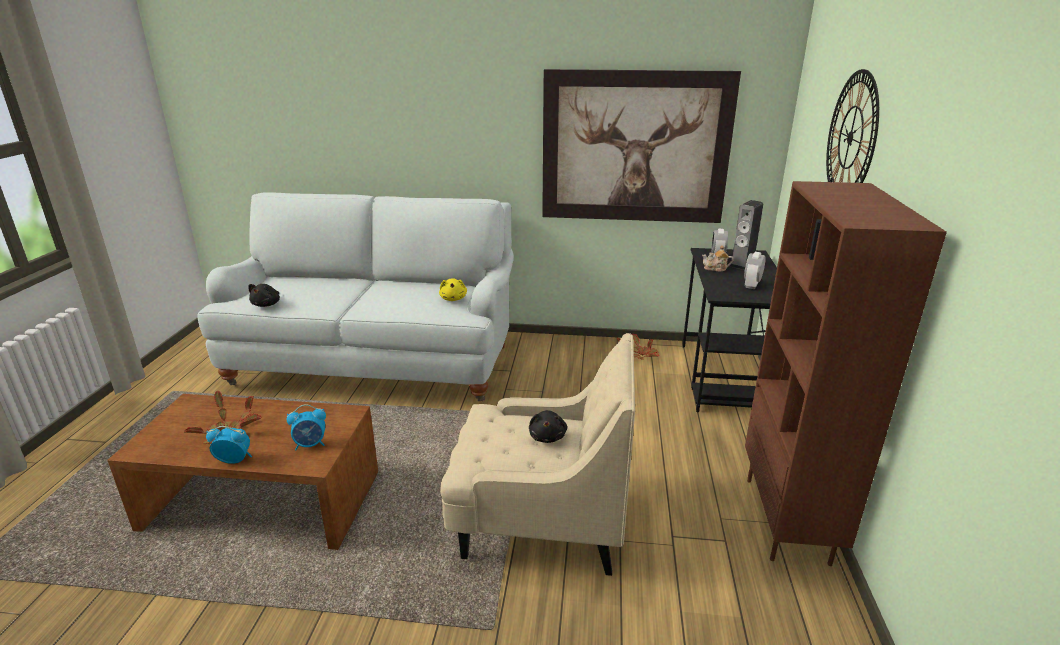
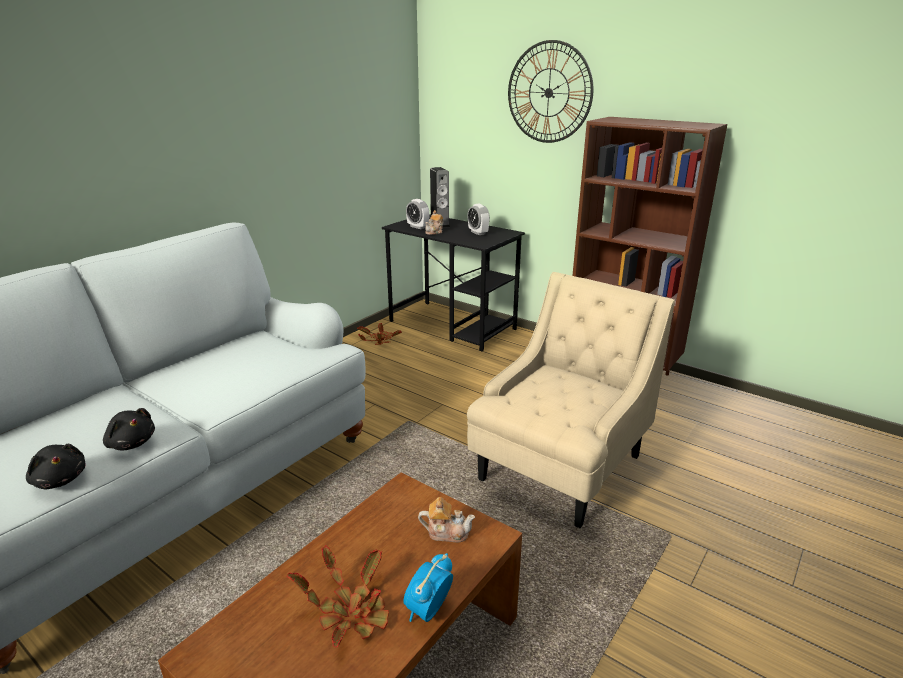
camera: 60 degrees left, 0 degrees up
(311, 444) = (447, 532): alarm clock -> teapot
(453, 299) = (280, 346): yellow plush toy -> none
(547, 436) = (563, 383): black plush toy -> black plush toy (131, 443)
(635, 148) = (323, 138): picture -> none

